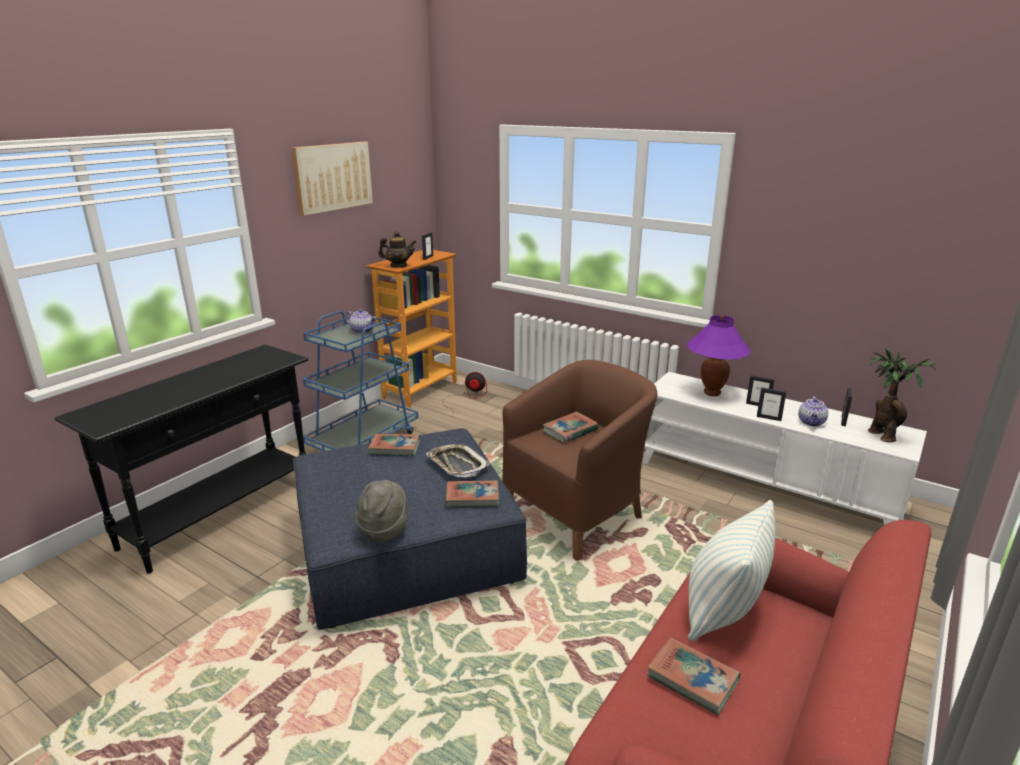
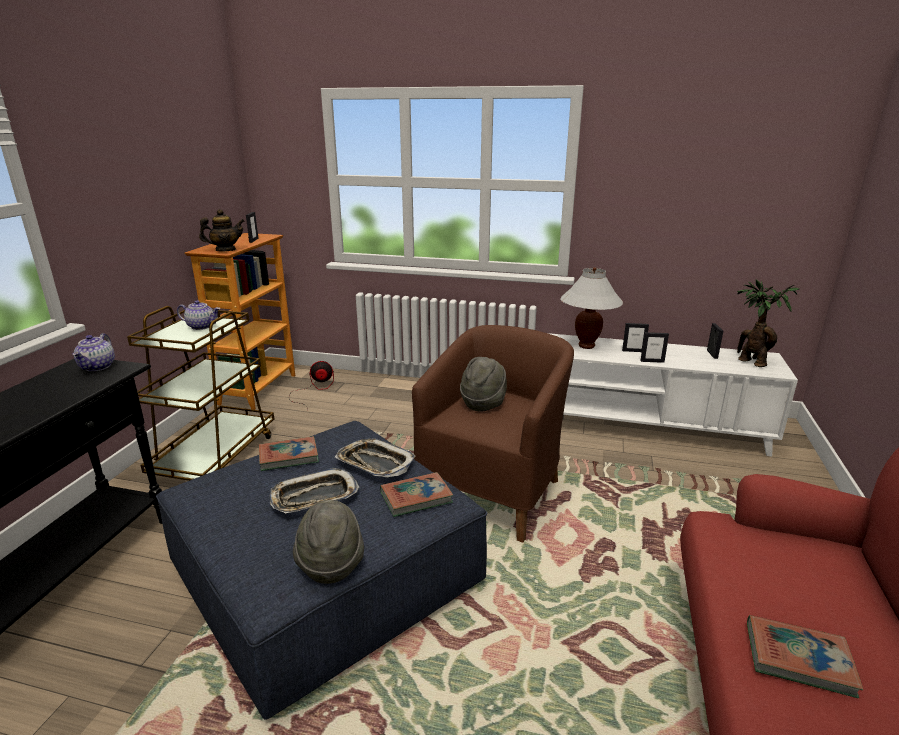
camera: 20 degrees left, 0 degrees up
(332, 177) = (134, 143): picture -> none
(364, 440) = (216, 455): blue cart -> brown cart
(397, 481) = (314, 497): none -> tray
(570, 430) = (483, 403): book -> grey hat
(712, 393) = (586, 346): purple table lamp -> white table lamp
(722, 610) = (760, 566): pillow -> none
(811, 422) = (689, 359): teapot -> teapot (98, 367)

